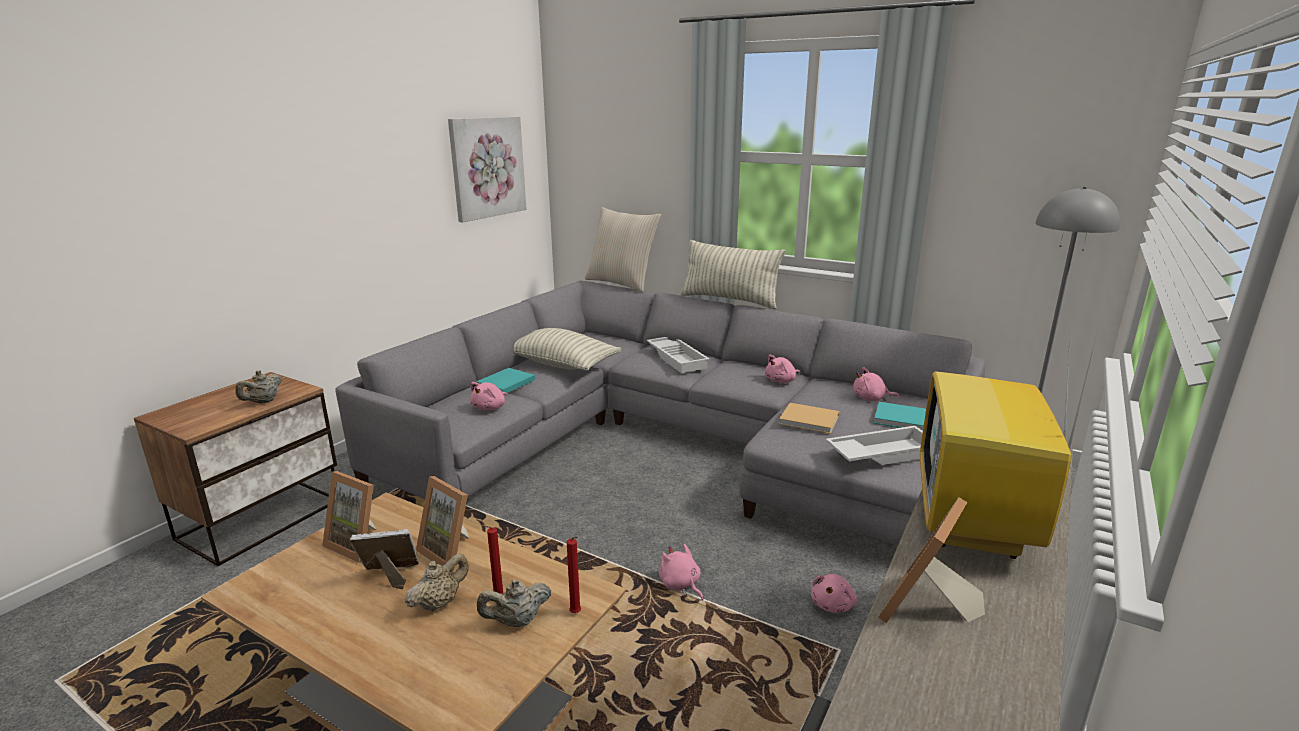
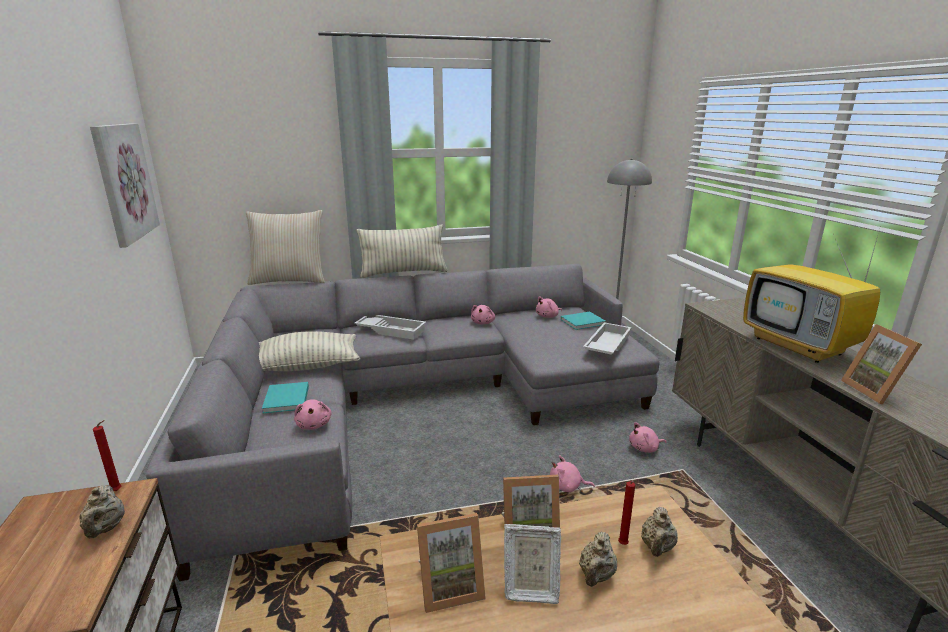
camera: 45 degrees left, 0 degrees up
(391, 577) = (530, 588): picture frame -> picture frame turned 120 degrees counterclockwise
(440, 602) = (596, 575): beige teapot -> beige teapot turned 150 degrees counterclockwise
(576, 614) = (672, 517): red candle -> red candle (118, 491)
(811, 420) = (545, 340): beige book -> none
(833, 604) = (645, 448): pink plush toy -> pink plush toy turned 90 degrees clockwise

